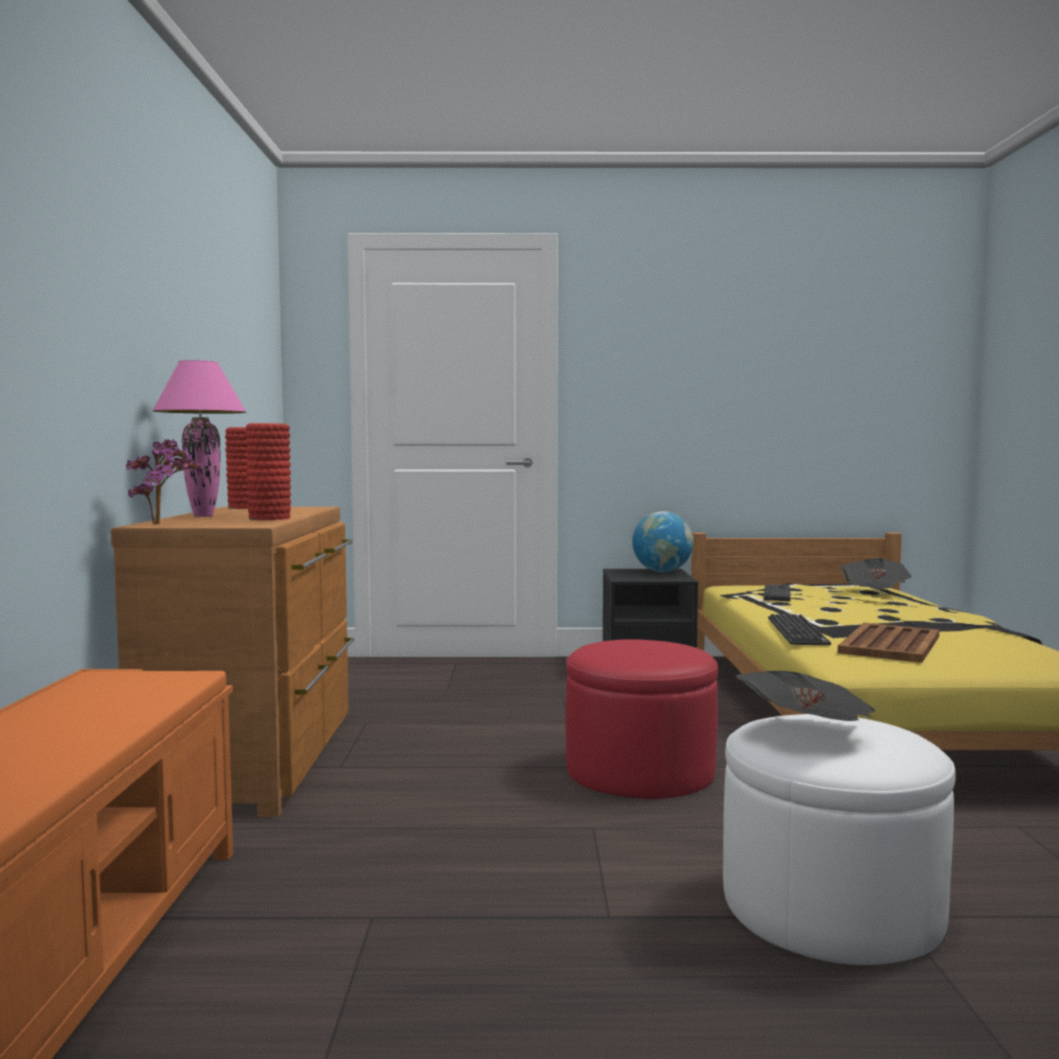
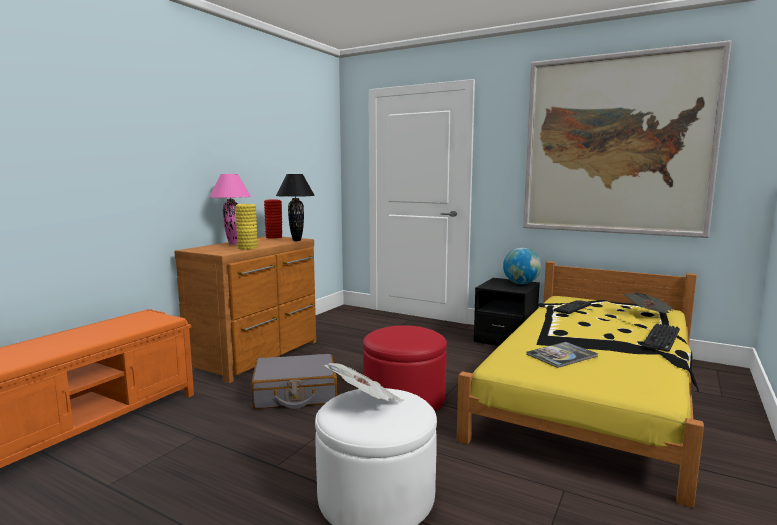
camera: 30 degrees right, 5 degrees up
(163, 524) = (197, 249): potted plant -> none
(270, 518) = (247, 248): red vase -> yellow vase
(318, 508) = (296, 240): none -> black table lamp
(446, 804) = (295, 394): none -> grey suitcase
(783, 350) = (616, 145): none -> picture
(797, 631) = (524, 336): keyboard -> keyboard (661, 338)
(891, 644) = (561, 355): brown tray -> book

